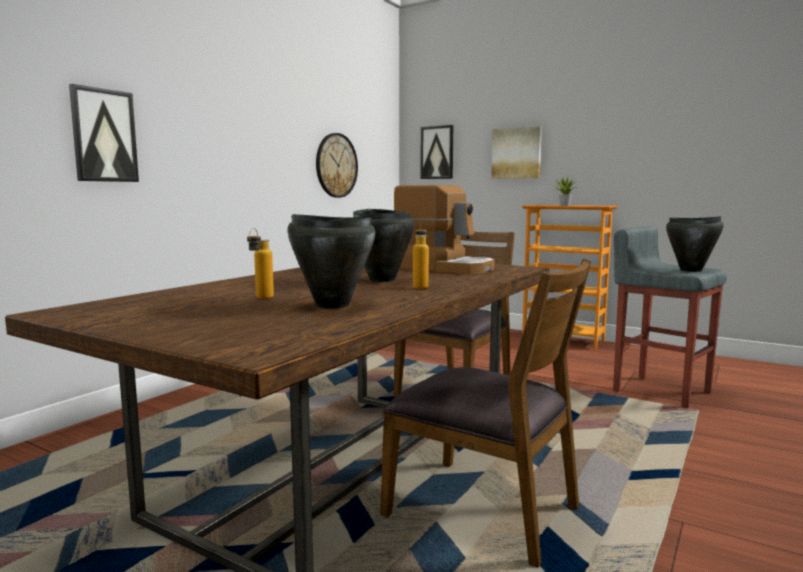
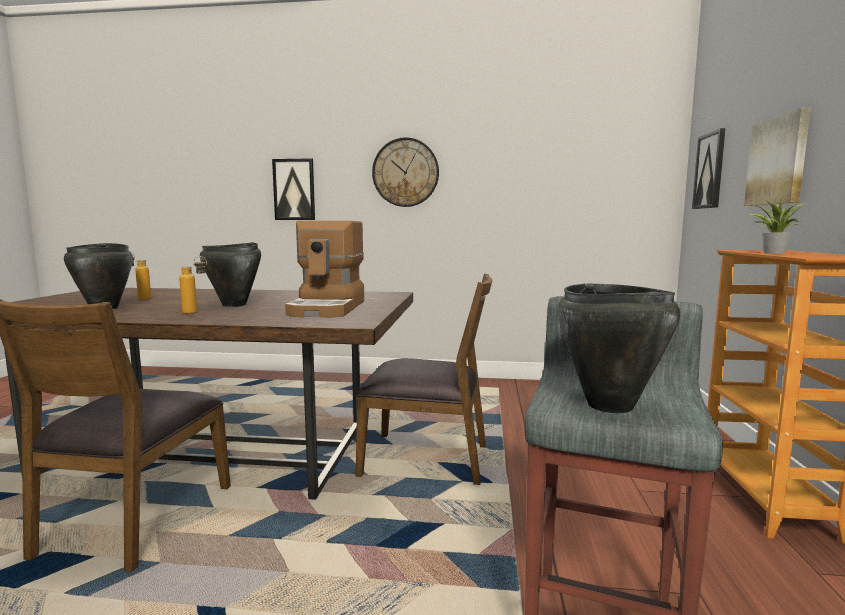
camera: 65 degrees right, 0 degrees up
(336, 165) = (546, 198): wall clock -> wall clock (405, 172)

